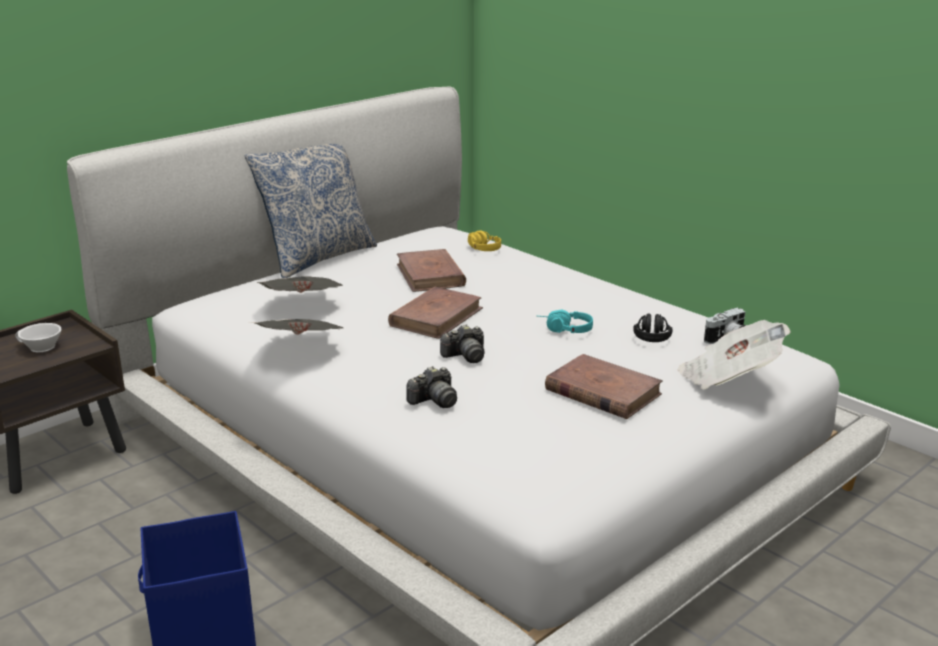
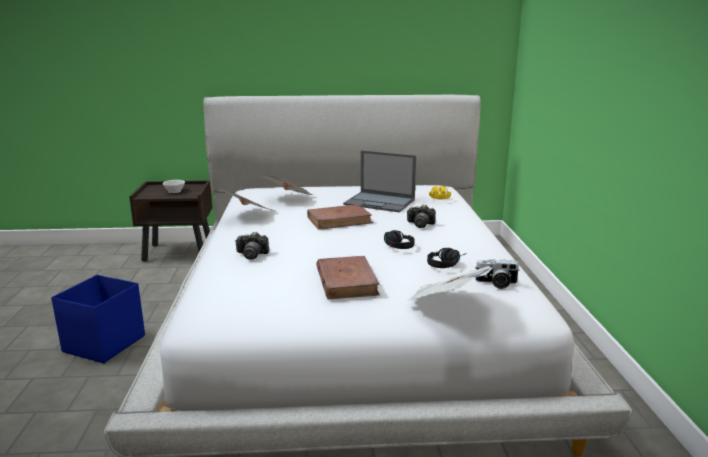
camera: 40 degrees right, 5 degrees down
(317, 258) = (345, 183): pillow -> none
(430, 275) = (380, 202): brown book -> laptop
(465, 356) = (312, 241): camera -> camera (420, 224)
(563, 330) = (395, 245): turquoise headphones -> black headphones

